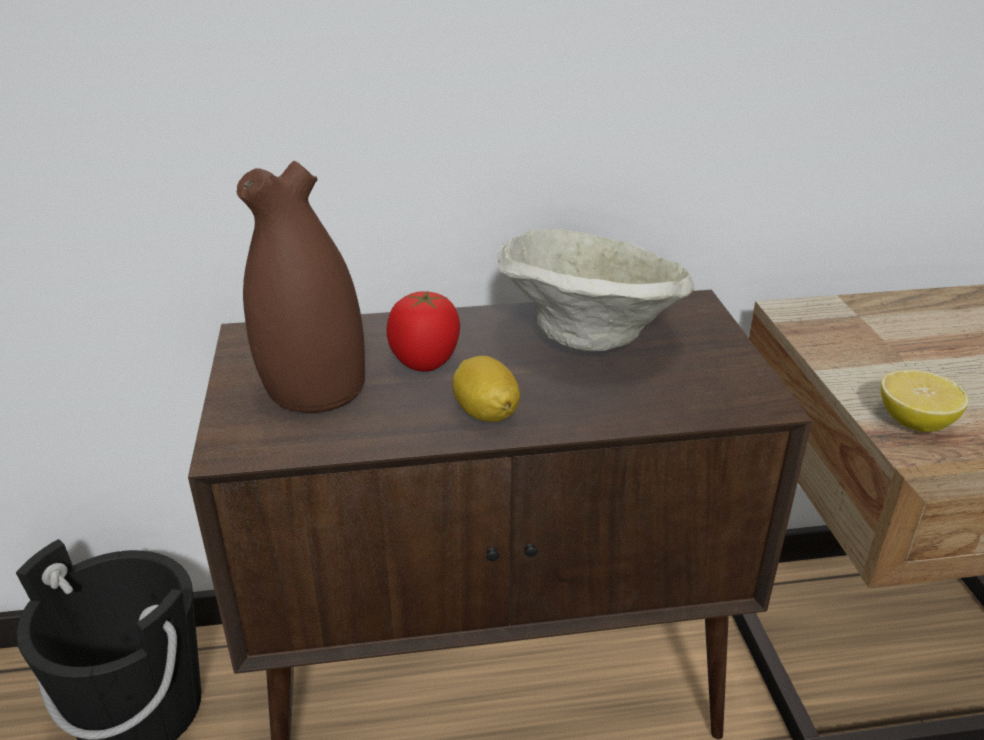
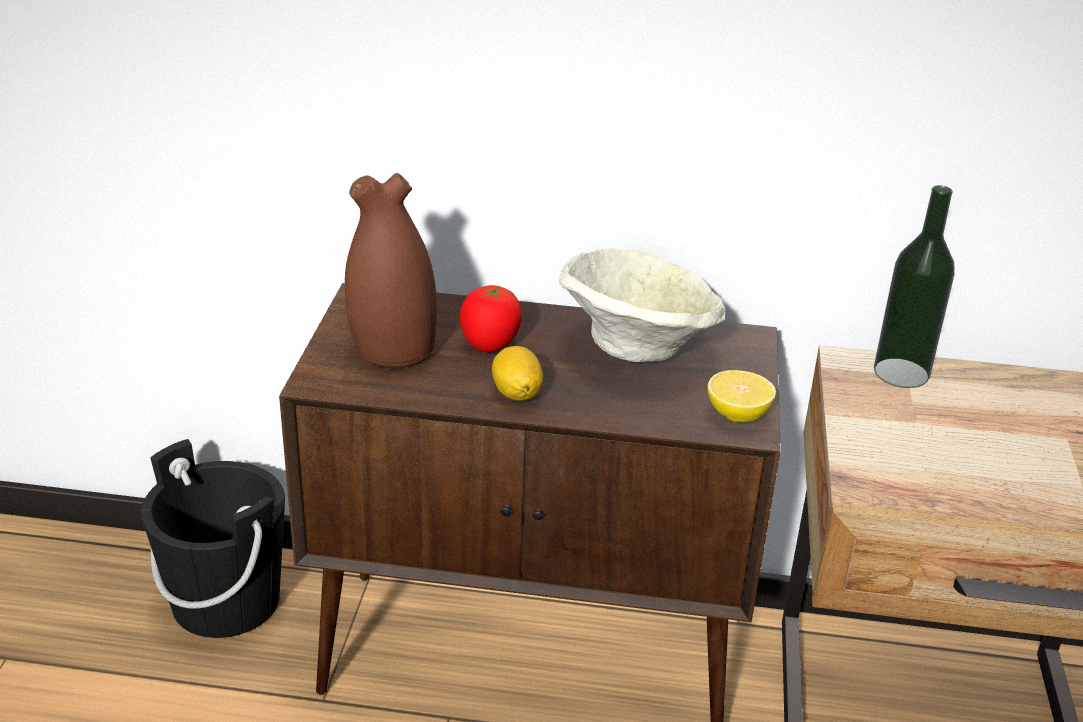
camera: 15 degrees right, 0 degrees up
(852, 314) = (901, 373): none -> bottle
(914, 422) = (878, 472): lemon -> lemon (737, 414)

